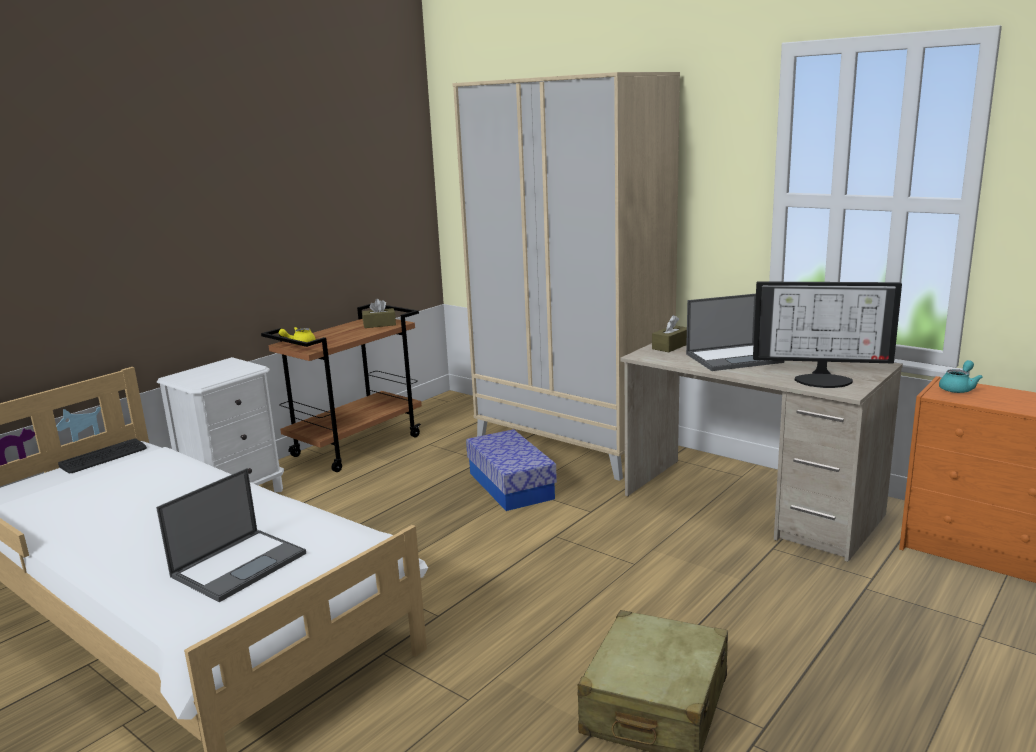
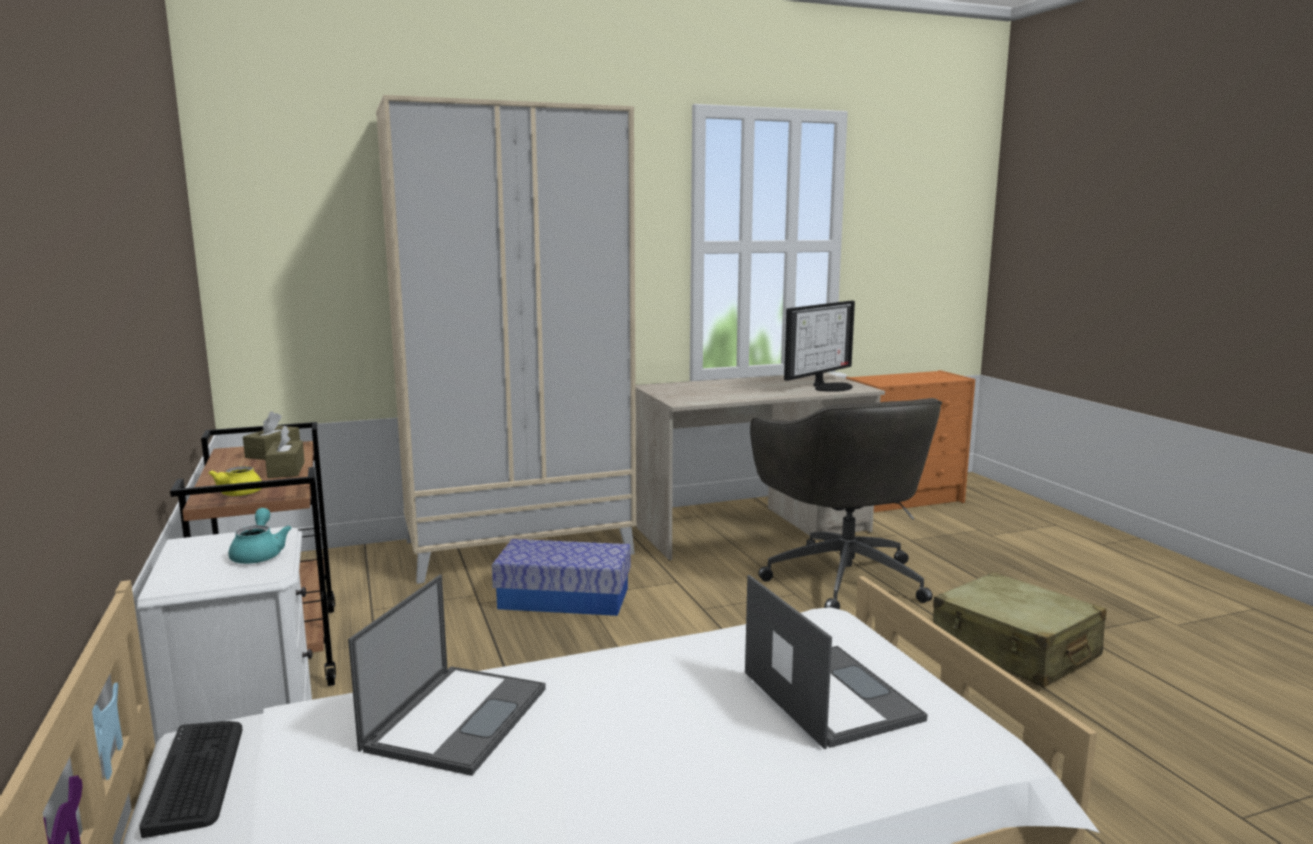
camera: 60 degrees left, 5 degrees down
(671, 346) = (673, 393): brown tissue box -> brown tissue box (286, 470)
(703, 576) = (843, 577): none -> grey office chair
(734, 358) = (740, 389): laptop -> laptop (457, 717)
(958, 388) = (876, 379): turquoise teapot -> turquoise teapot (259, 554)

